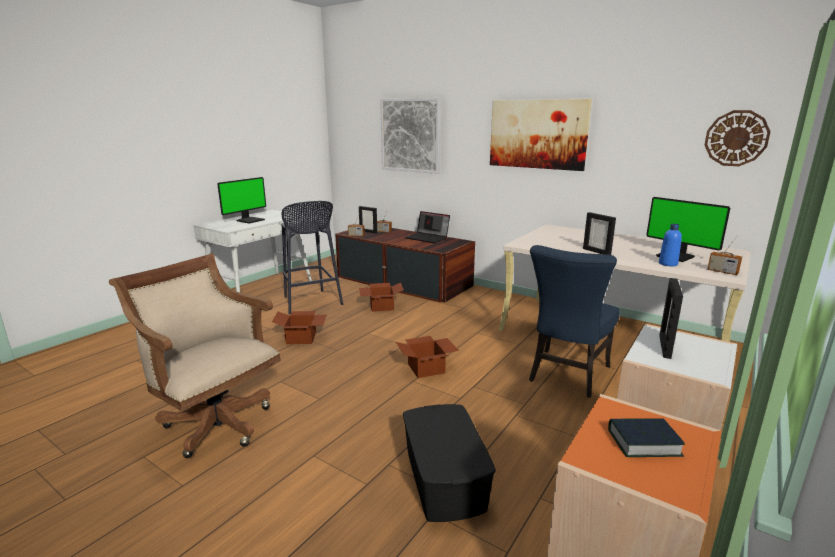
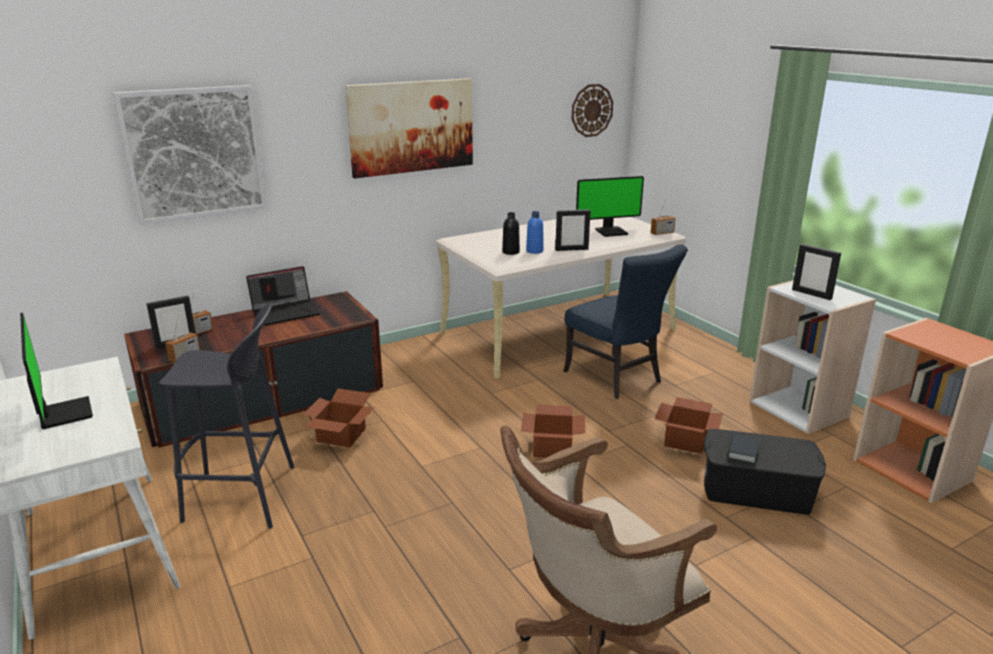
camera: 65 degrees left, 5 degrees up
(302, 338) = (383, 528): cardboard box -> cardboard box (686, 440)
(552, 240) = (510, 252): none -> black bottle
(643, 443) = (944, 339): book -> book (742, 453)
(668, 264) = (629, 240): blue bottle -> blue bottle (534, 251)

